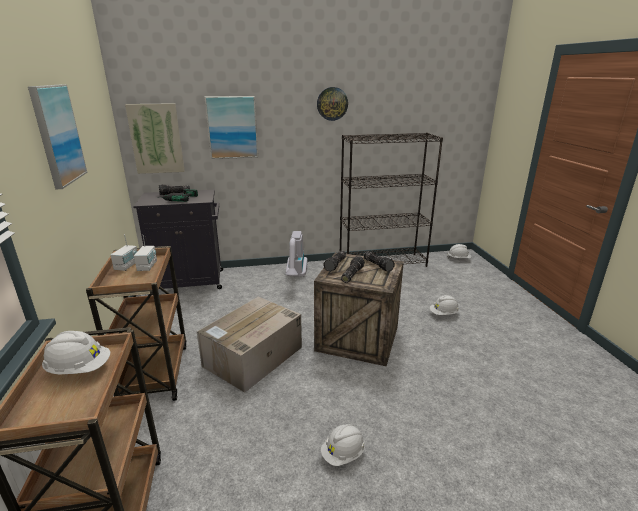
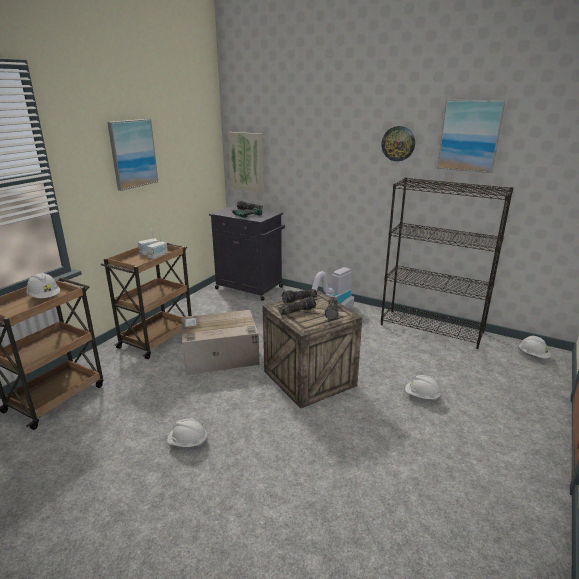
camera: 40 degrees right, 0 degrees up
(232, 127) = (304, 158): picture -> picture (469, 136)

